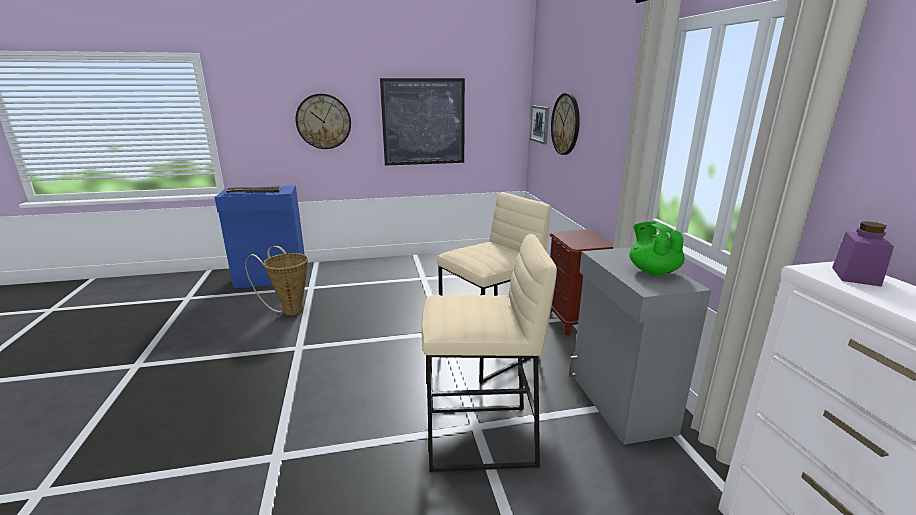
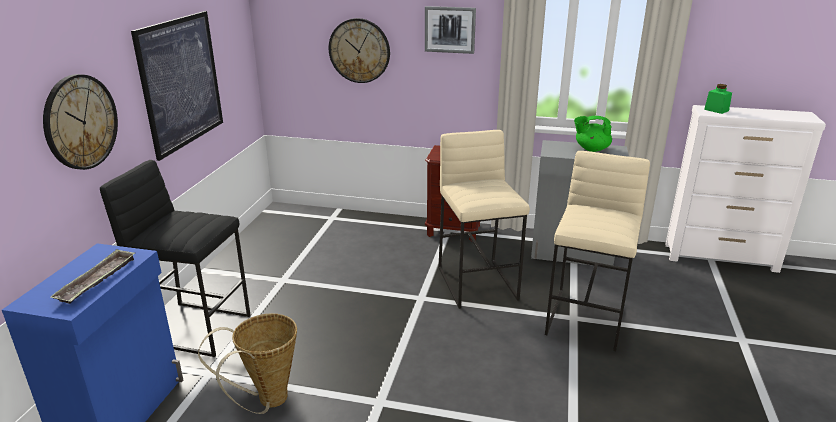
camera: 65 degrees left, 5 degrees up
(353, 271) = (197, 328): none -> black stool
(540, 124) = (292, 53): picture -> picture (450, 29)
(855, 276) = (716, 110): purple jar -> green jar

